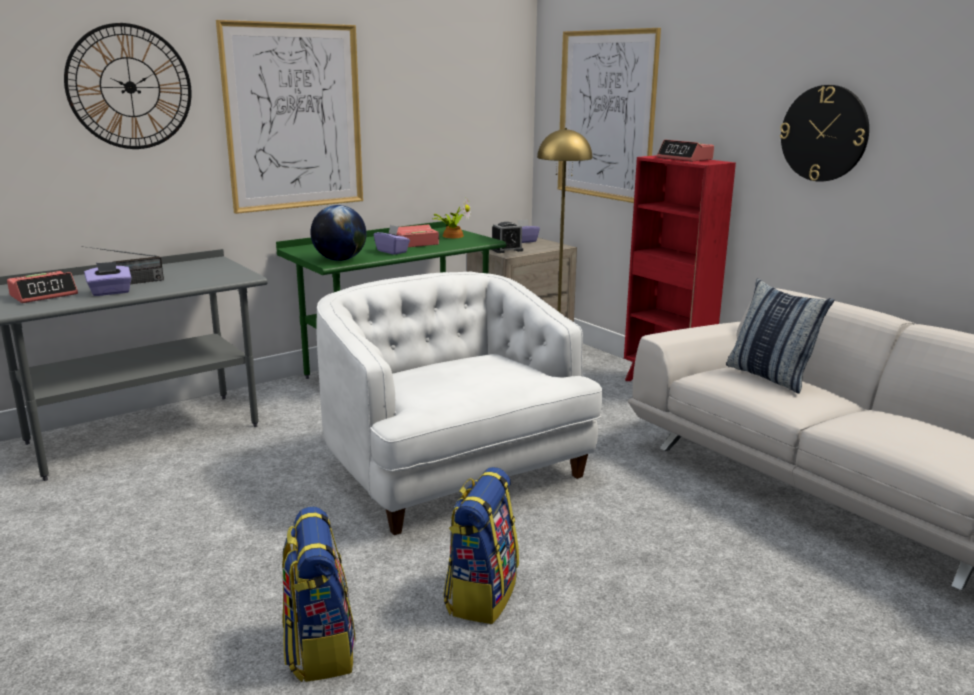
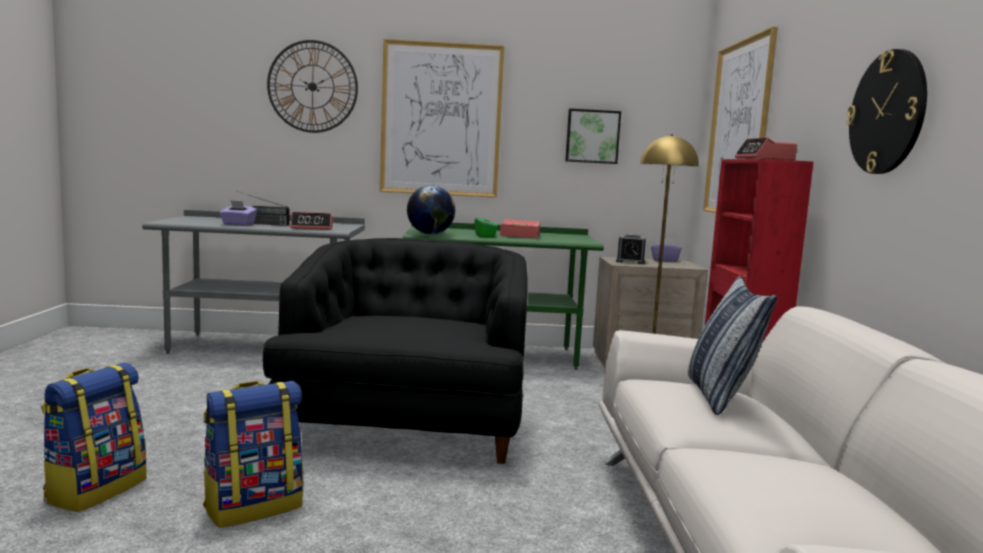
camera: 35 degrees right, 10 degrees down
(44, 295) = (203, 221): alarm clock -> alarm clock (312, 228)
(392, 251) = (485, 236): purple tissue box -> green tissue box
(445, 122) = (592, 136): none -> picture
(452, 236) = (567, 237): potted plant -> none
(453, 471) = (406, 424): white armchair -> black armchair

